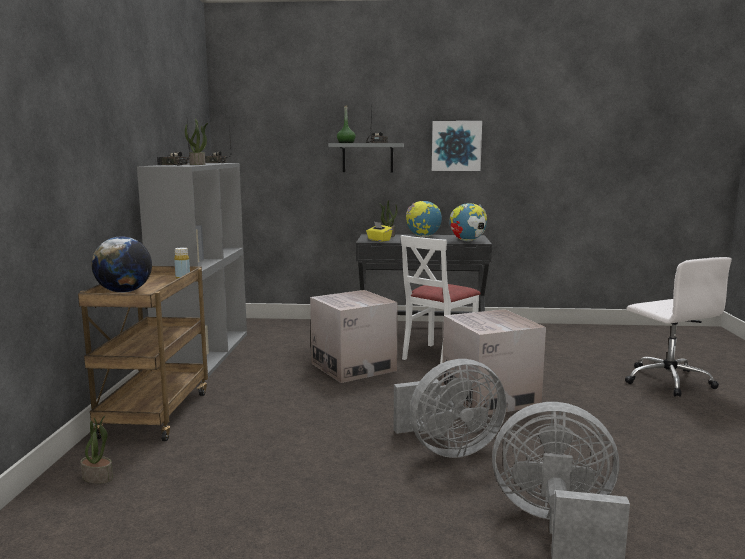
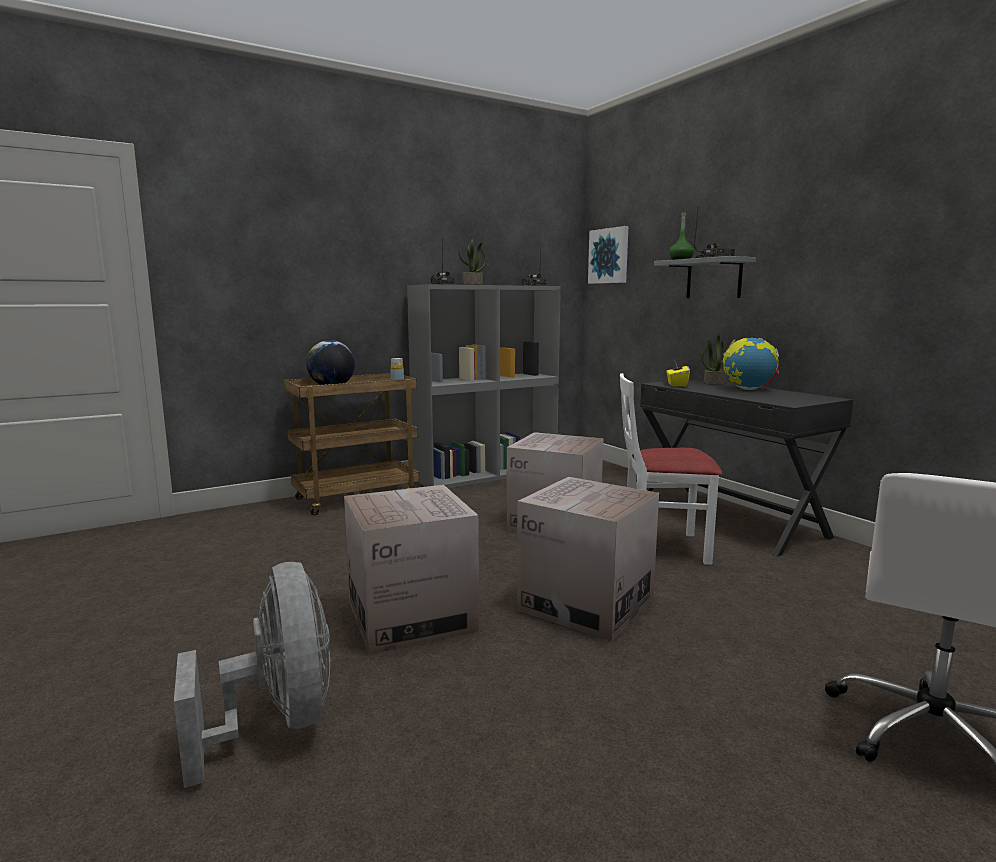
camera: 55 degrees right, 0 degrees up
(98, 477) = (244, 518): potted plant -> none
(448, 449) = (411, 616): grey fan -> cardboard box
(456, 146) = (825, 256): picture -> picture (609, 256)
(467, 241) = (777, 400): globe -> none

